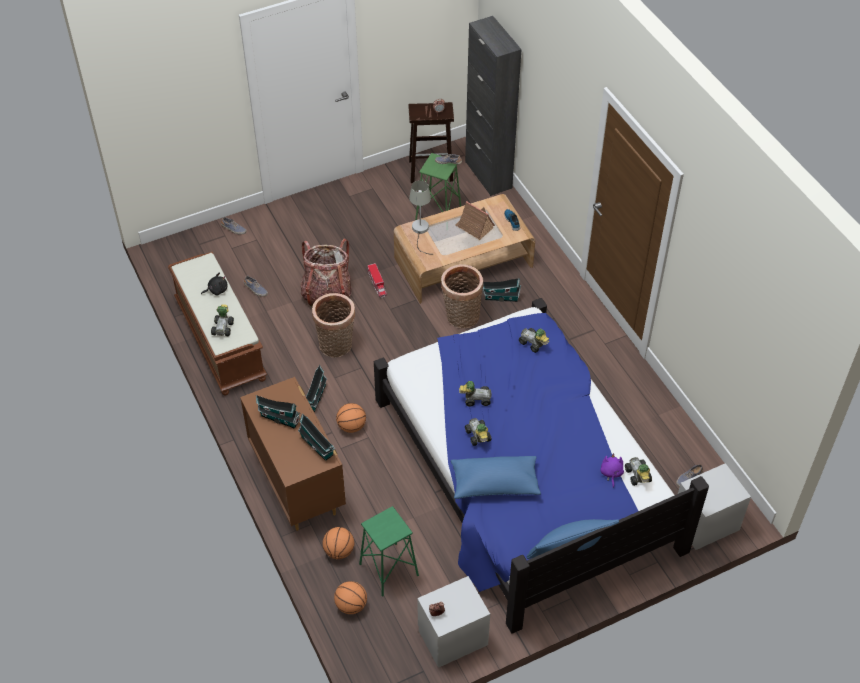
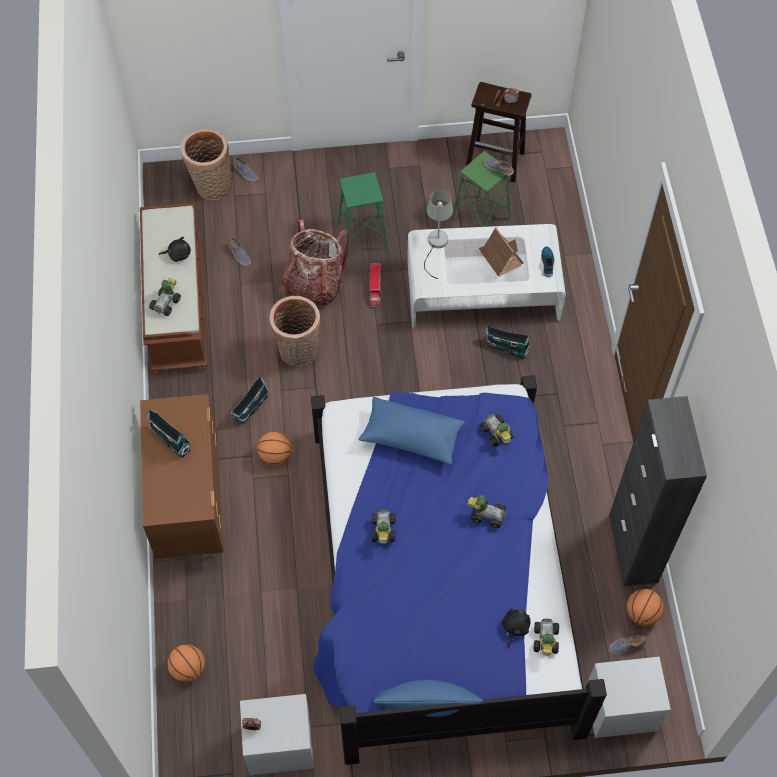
camera: 20 degrees right, 10 degrees up
(318, 447) = (197, 489): toy house -> none
(339, 551) = (201, 600): basketball -> basketball (642, 613)
(389, 569) = (245, 641): green stool -> green stool (363, 237)
(461, 318) = (451, 360): basket -> basket (211, 187)
(463, 262) = (483, 290): brown coffee table -> white coffee table
(475, 398) = (400, 482): toy car -> toy car (486, 514)
(488, 175) = (559, 186): black cabinet -> black cabinet (633, 548)
(495, 484) = (377, 596): blue pillow -> blue pillow (411, 437)
(611, 473) = (514, 628): purple plush toy -> black plush toy

